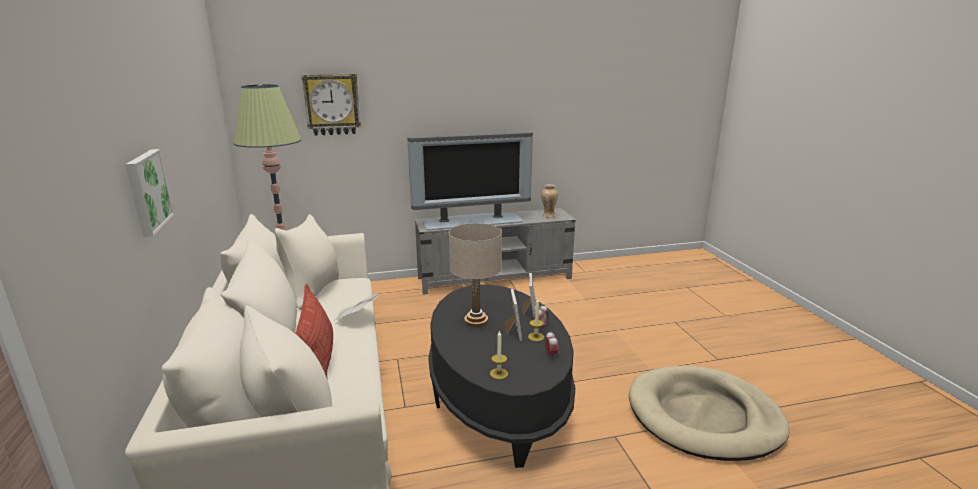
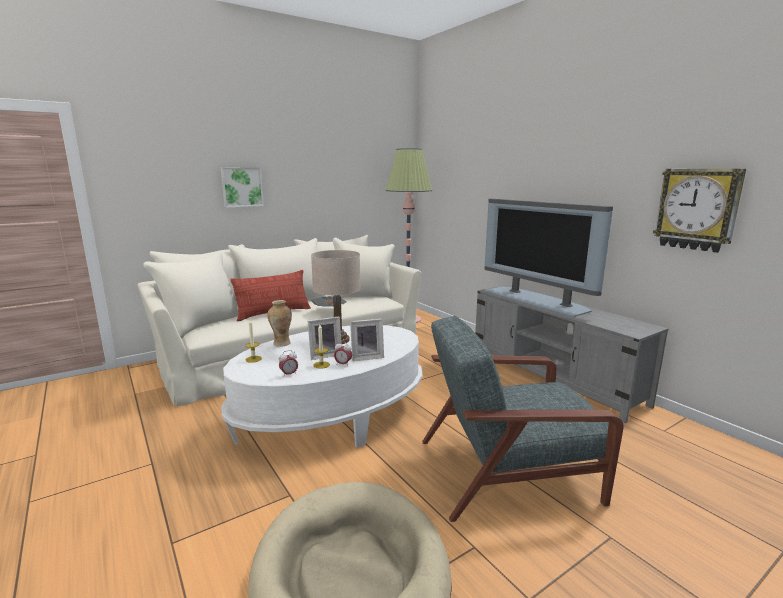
camera: 70 degrees right, 5 degrees down
(332, 104) = (468, 168): wall clock -> wall clock (697, 209)
(498, 396) = (331, 417): black coffee table -> white coffee table
(548, 215) = (621, 325): vase -> vase (281, 343)
(609, 332) = (510, 470): none -> grey armchair

